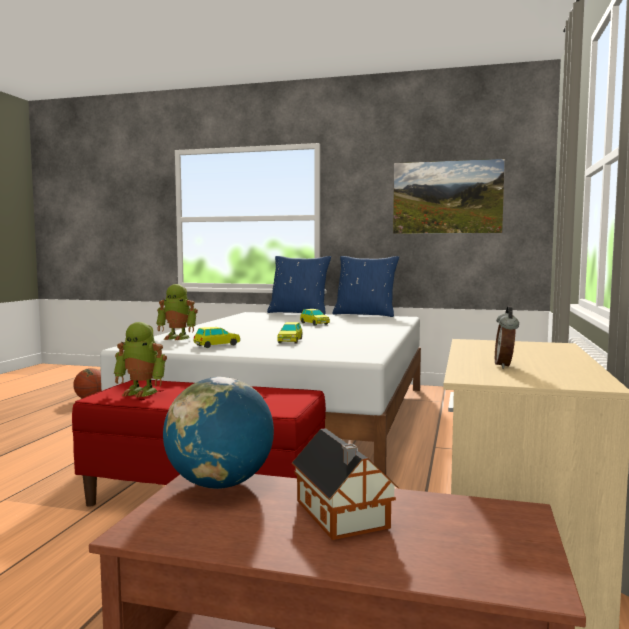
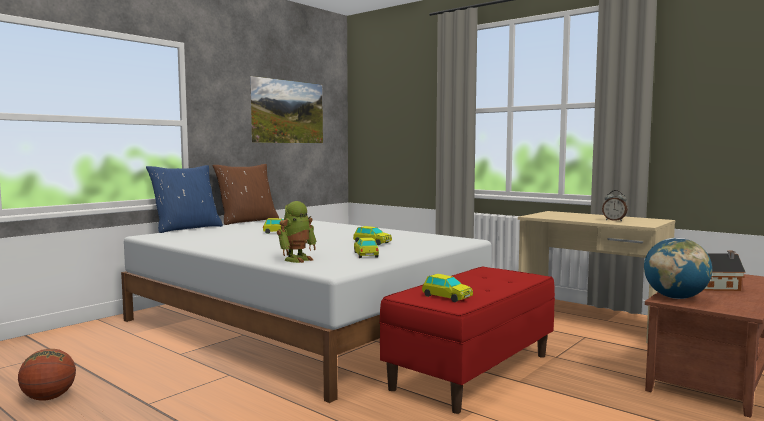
camera: 65 degrees left, 0 degrees up
(141, 392) = (447, 297): toy robot -> toy car
(365, 314) = (247, 221): blue pillow -> brown pillow

